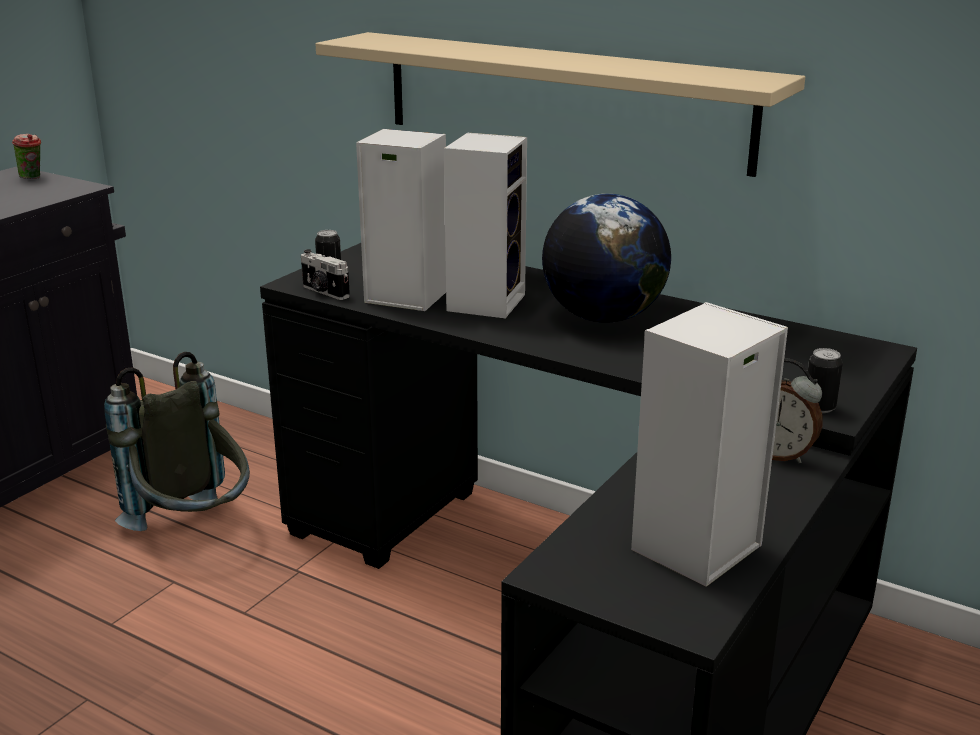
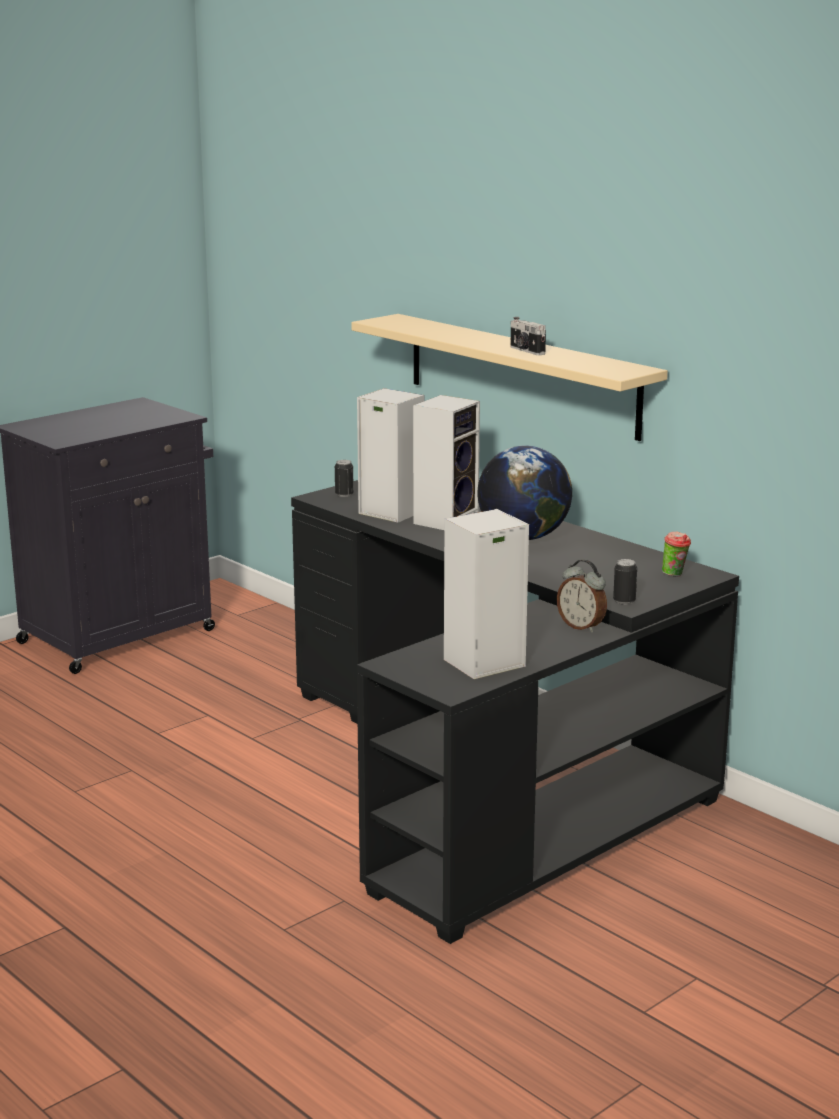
camera: 15 degrees right, 5 degrees down
(33, 178) = (151, 407): cup -> cup (675, 575)
(194, 530) = (233, 686): grey backpack -> none
(324, 292) = (334, 504): camera -> camera (526, 351)

